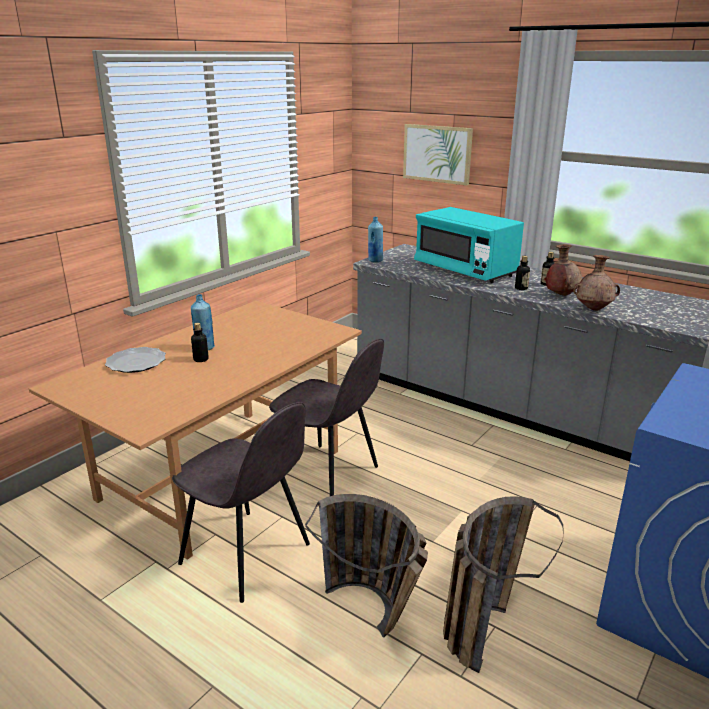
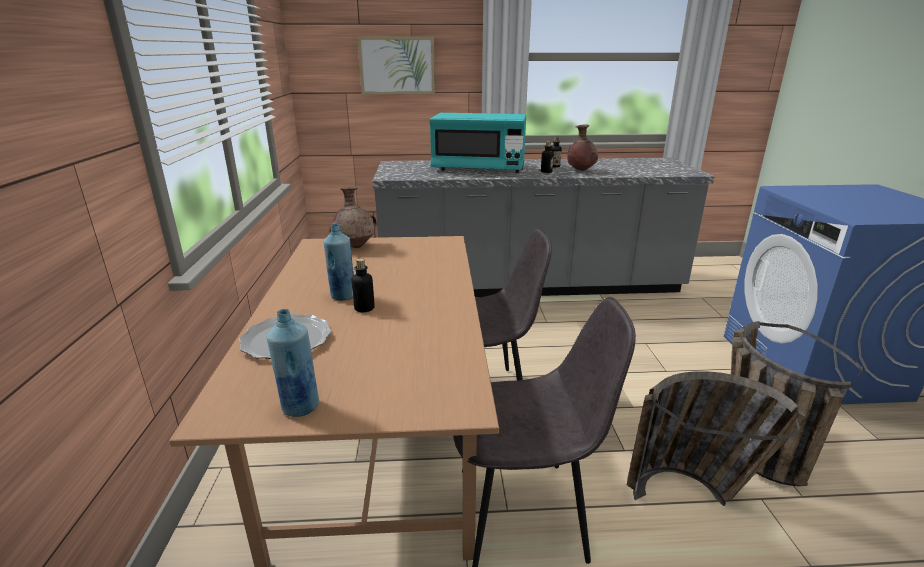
camera: 40 degrees left, 0 degrees up
(375, 260) = (388, 175): blue bottle -> blue bottle (300, 407)
(593, 309) = (620, 174): brown vase -> brown vase (355, 246)

